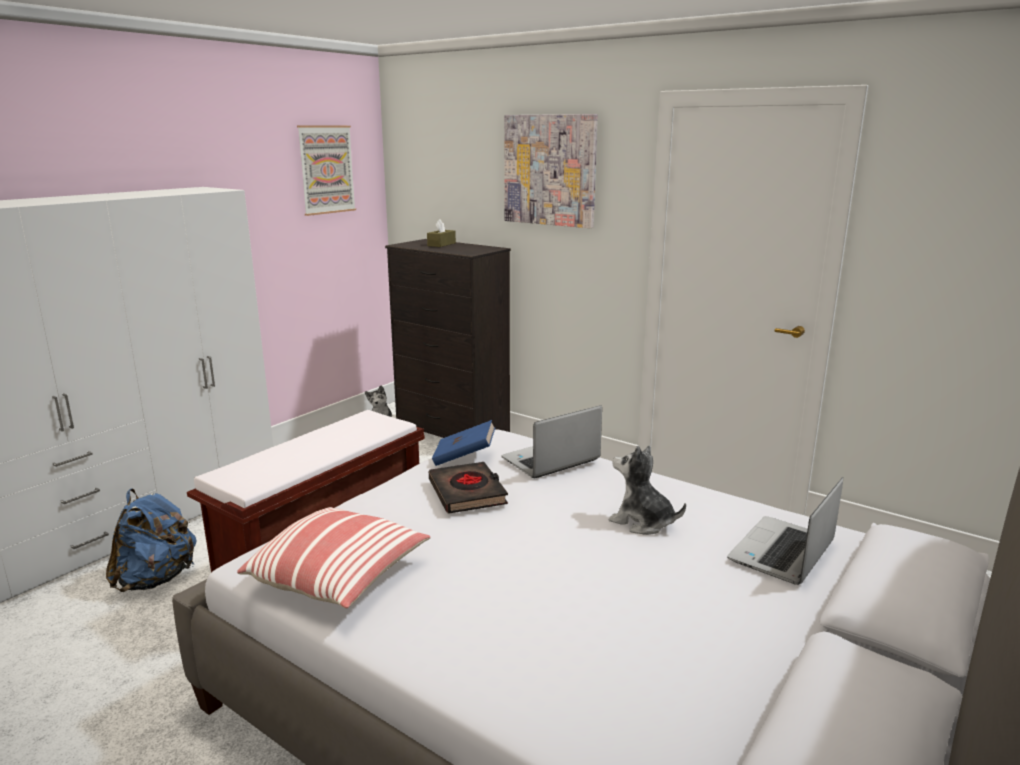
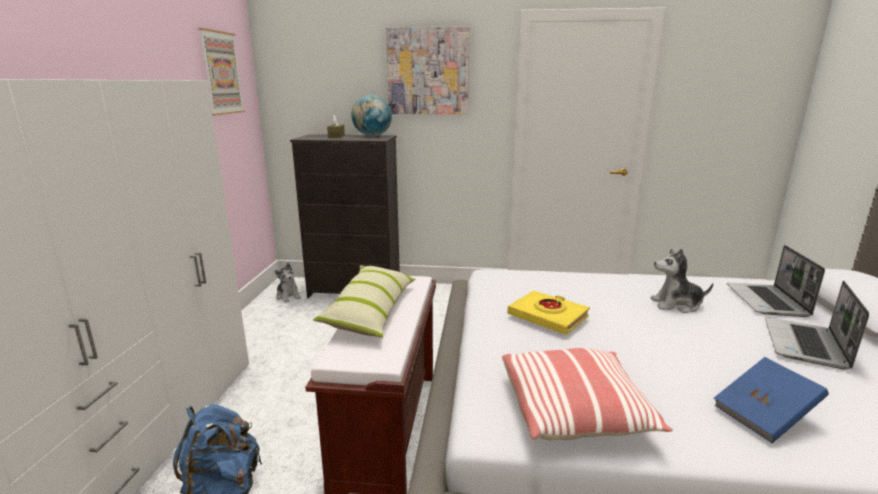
camera: 30 degrees left, 0 degrees up
(307, 443) = (371, 311): none -> pillow
(464, 457) = (499, 293): blue book -> blue book (764, 415)
(467, 493) = (548, 316): black book -> yellow book
(479, 247) = (372, 136): none -> globe
(550, 460) = (560, 280): laptop -> laptop (806, 345)

